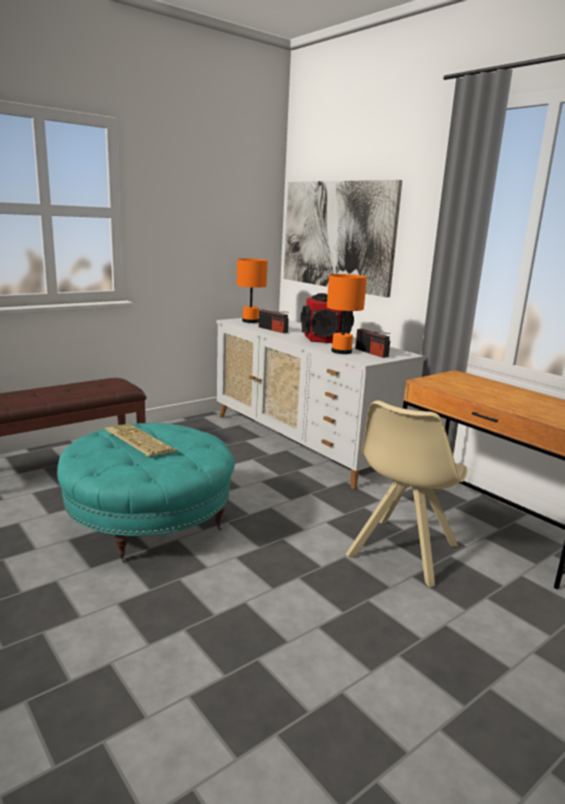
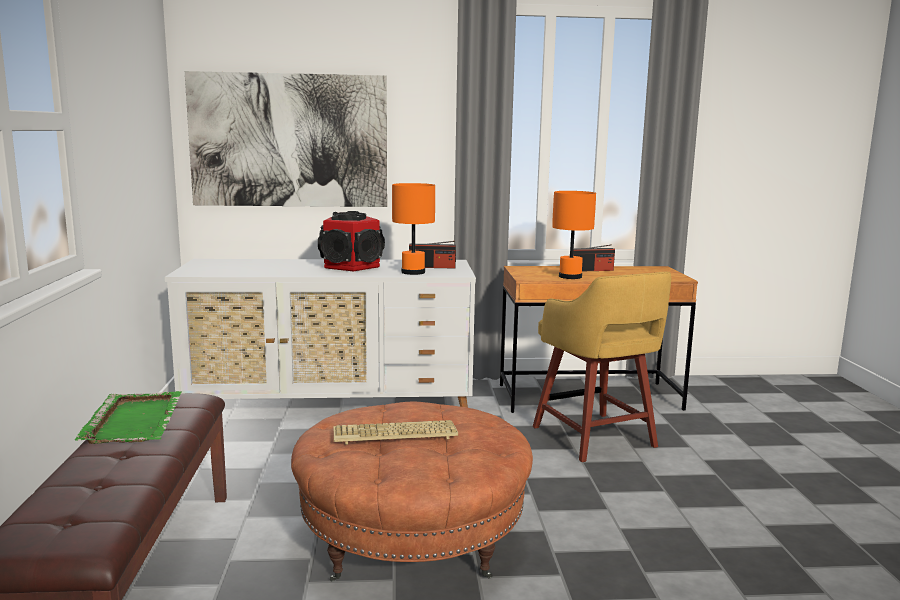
camera: 55 degrees left, 5 degrees down
(81, 385) = (134, 420): none -> green tray
(150, 521) = (412, 538): turquoise ottoman -> brown ottoman
(250, 321) = (208, 269): orange table lamp -> orange table lamp (570, 276)
(273, 329) = (272, 270): radio -> radio (591, 270)
(401, 552) = (595, 438): beige chair -> yellow stool

